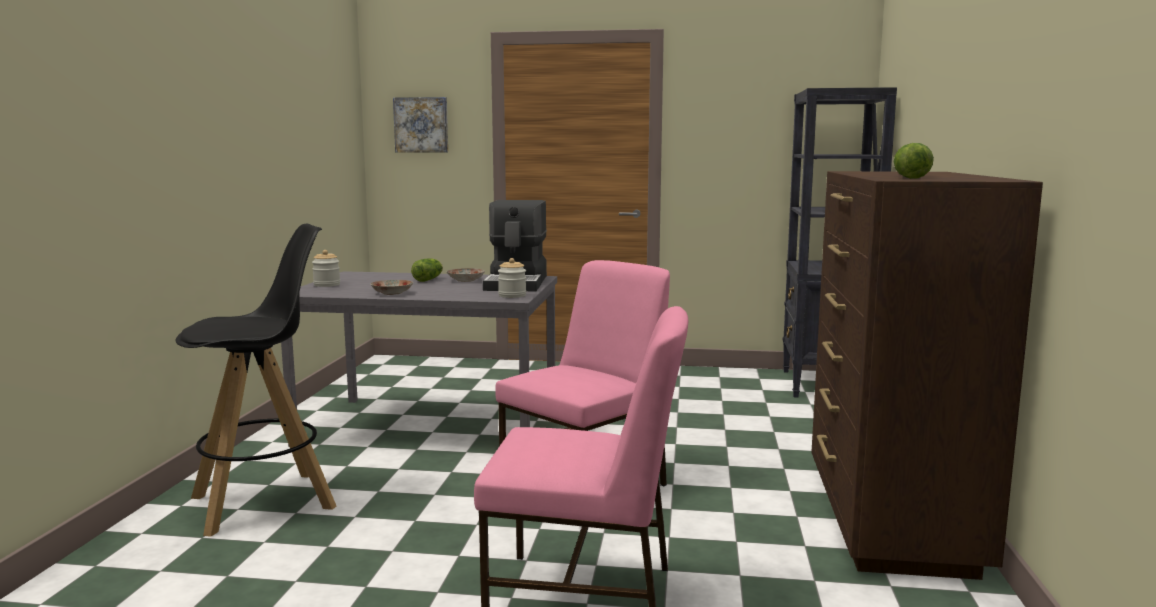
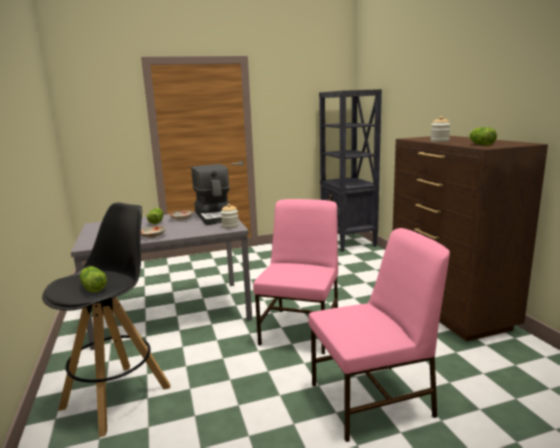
camera: 25 degrees left, 5 degrees up
(233, 328) = (93, 287): none -> lettuce
(327, 285) = (94, 236): jar -> jar (439, 141)
(421, 125) = (99, 118): picture -> none

